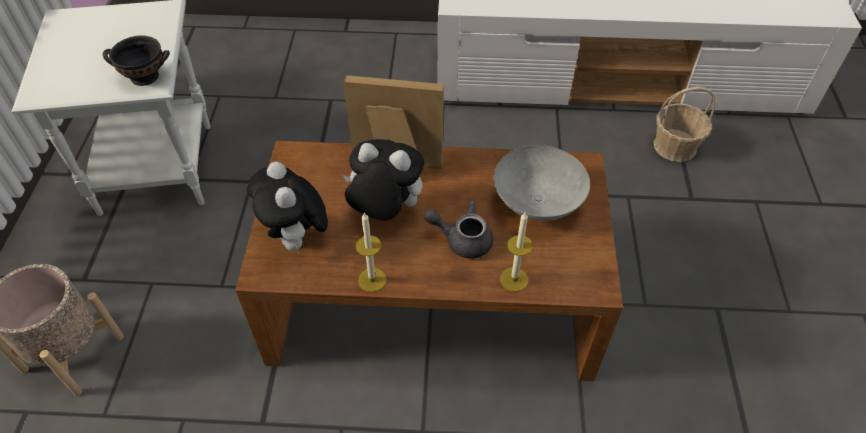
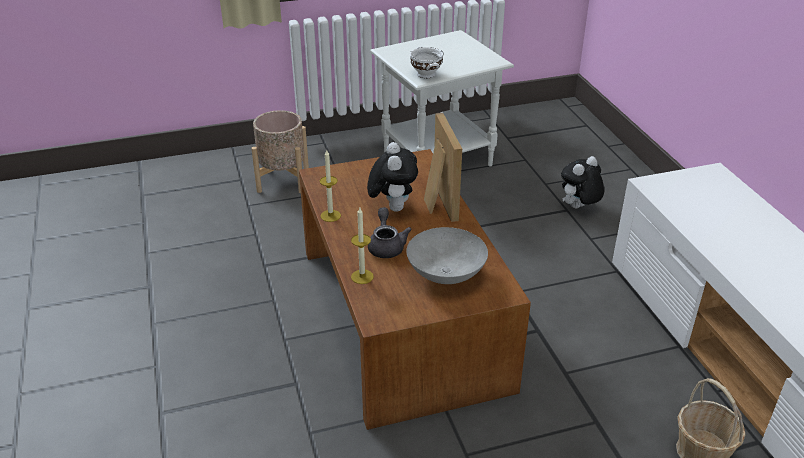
camera: 70 degrees right, 15 degrees down
(144, 76) = (426, 74): black bowl -> white bowl
(296, 239) = (348, 179): plush toy -> plush toy (578, 208)

